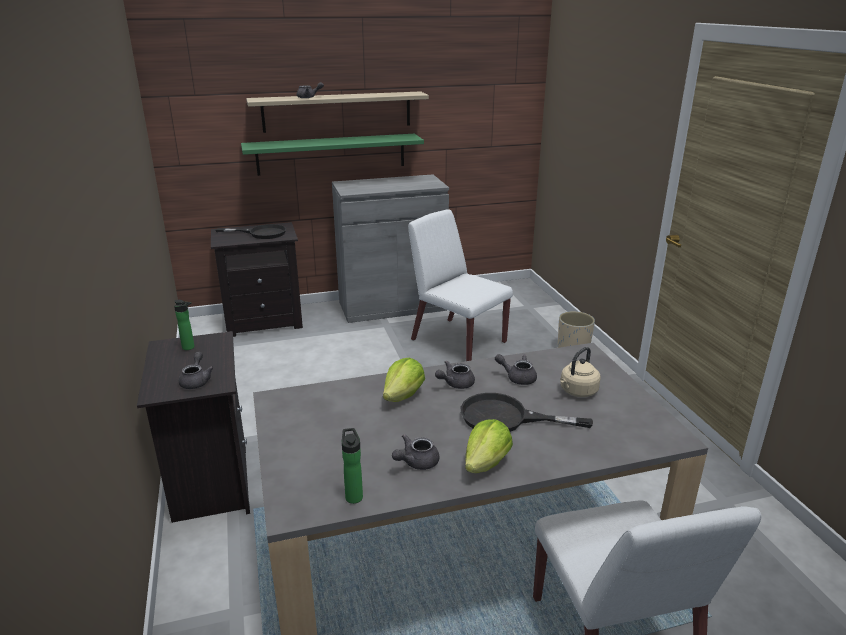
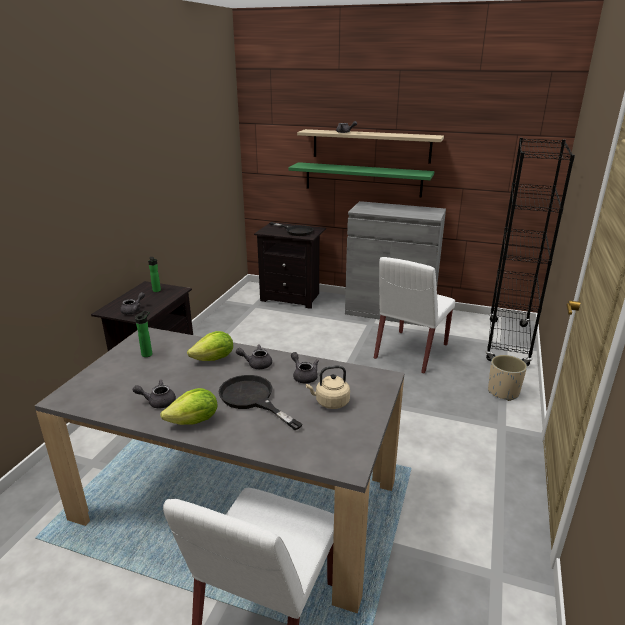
camera: 35 degrees right, 0 degrees up
(353, 495) = (100, 404): bottle -> bottle (148, 353)
(457, 340) = (410, 352): white chair -> white chair turned 135 degrees counterclockwise
(530, 304) = (507, 343): none -> black bookcase

